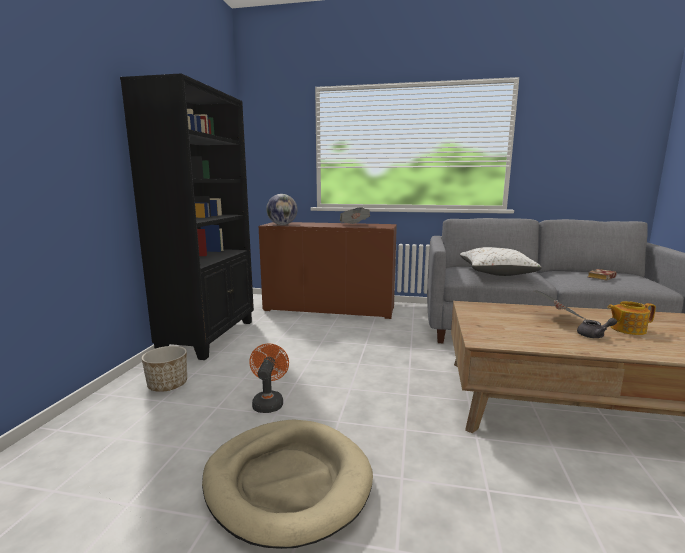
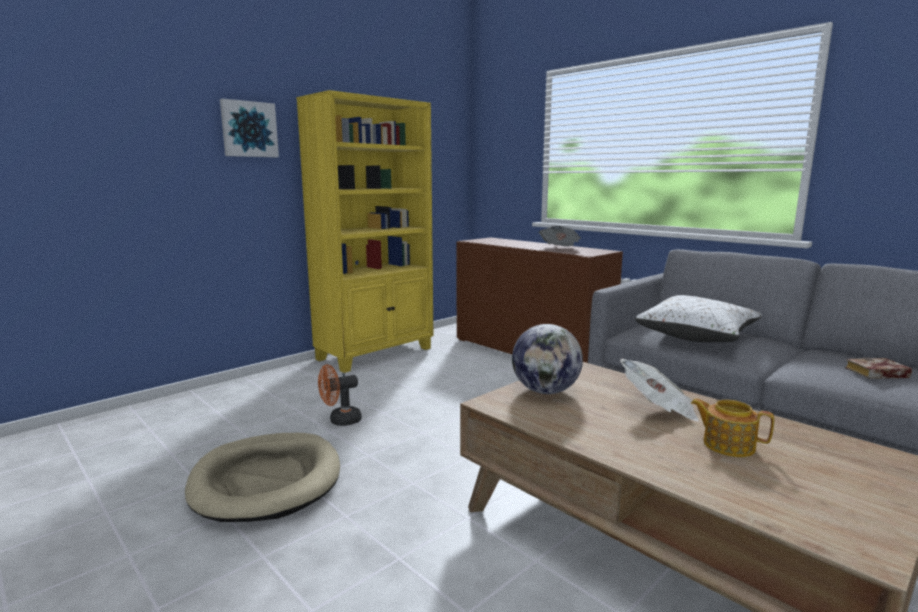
camera: 35 degrees right, 0 degrees up
(77, 106) = (249, 129): none -> picture
(168, 385) = (292, 385): planter -> none
(210, 336) = (376, 354): black bookcase -> yellow bookcase
(268, 402) = (340, 421): orange fan -> orange fan turned 150 degrees counterclockwise
(282, 224) = (483, 241): globe -> globe (545, 391)
(594, 335) = (650, 437): grey teapot -> none

